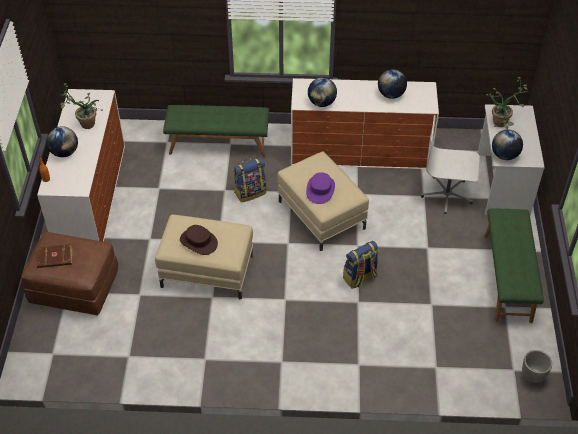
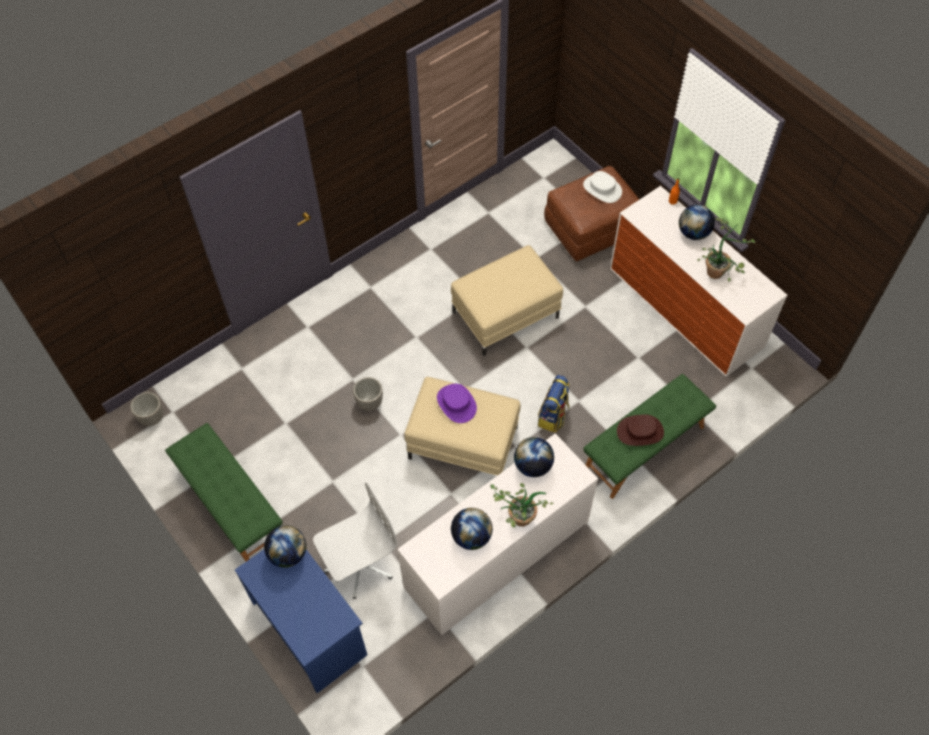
camera: 140 degrees right, 10 degrees up
(55, 258) = (602, 189): brown book -> white hat
(199, 242) = (507, 276): brown hat -> brown hat (640, 432)
(360, 278) = (369, 403): backpack -> planter
(501, 184) = (310, 627): white desk -> blue desk
(503, 124) = (319, 604): potted plant -> potted plant (516, 518)

